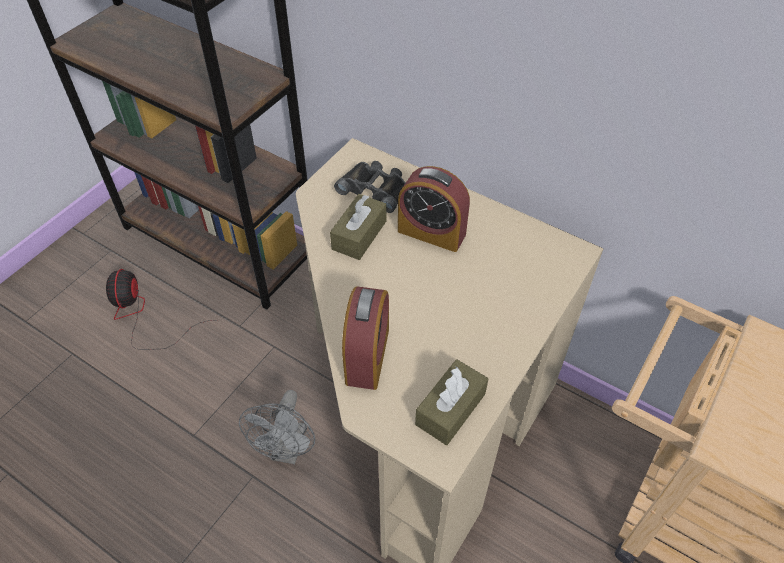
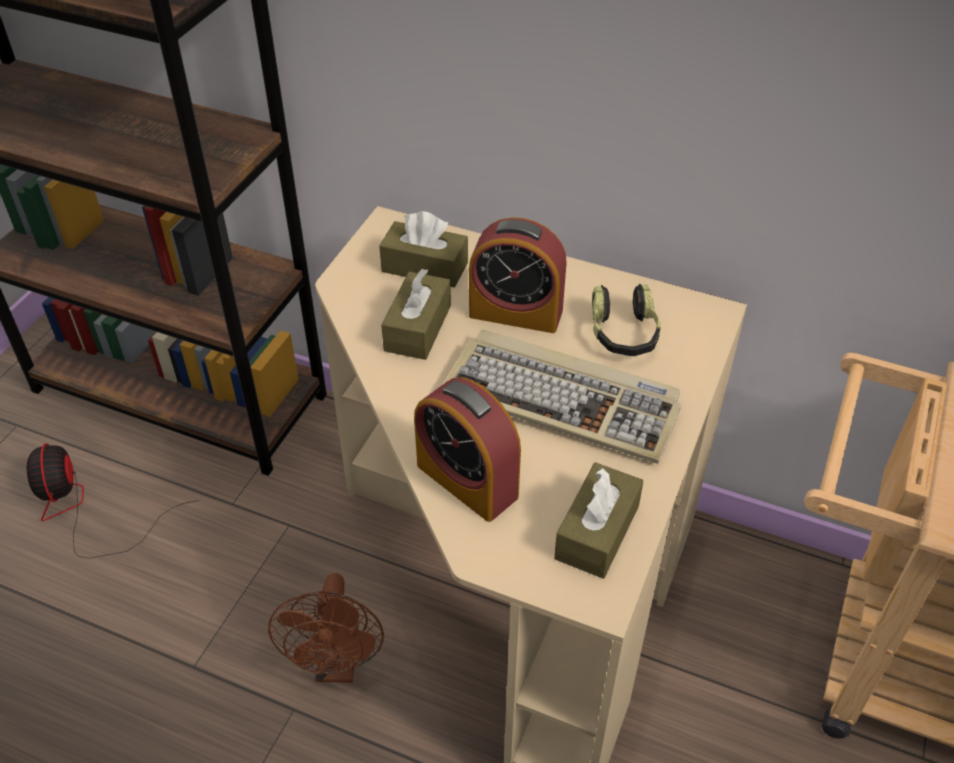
camera: 10 degrees left, 5 degrees down
(287, 450) = (337, 665): grey fan -> brown fan
(367, 356) = (467, 480): alarm clock -> alarm clock turned 135 degrees clockwise
(375, 189) = (425, 267): black binoculars -> brown tissue box
(450, 304) = (563, 400): none -> keyboard
(506, 260) = (624, 334): none -> headphones

